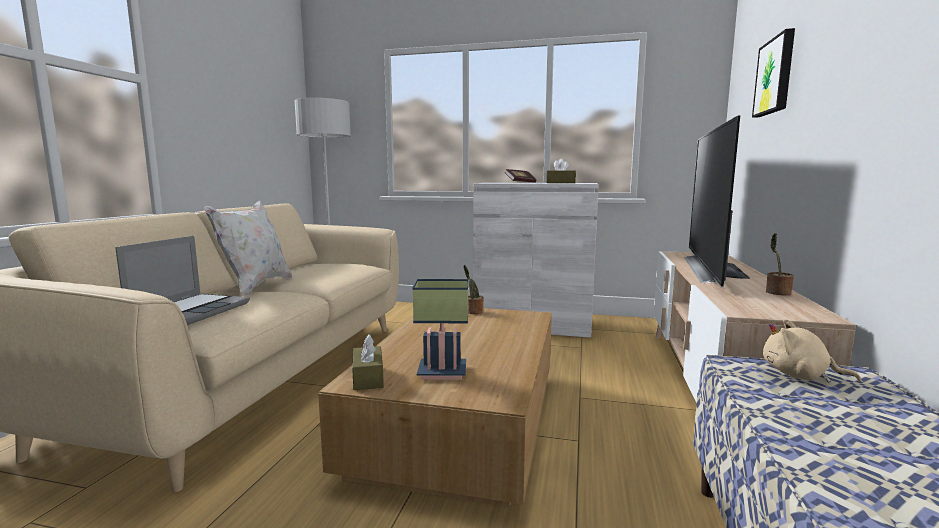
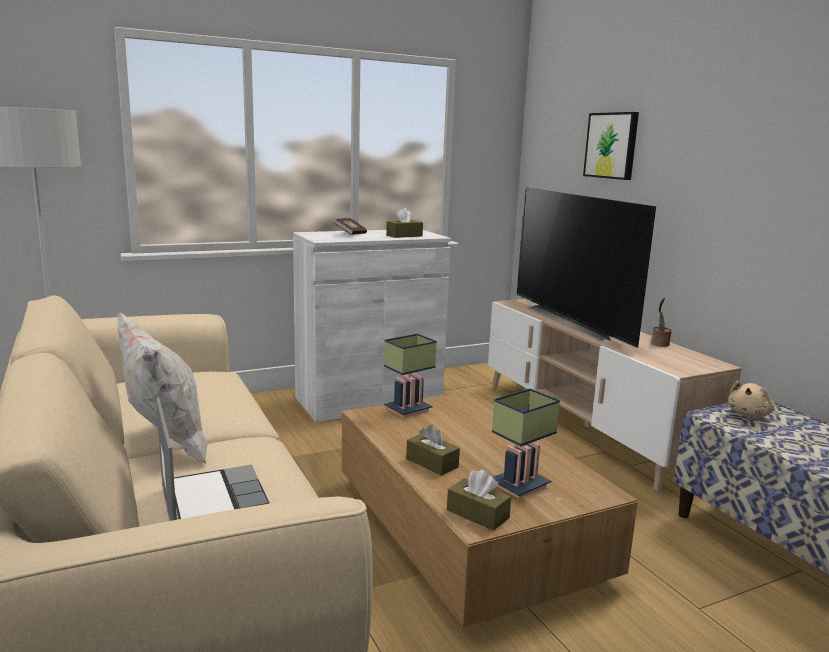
camera: 40 degrees left, 5 degrees up
(413, 342) = (432, 463): none -> brown tissue box
(473, 311) = (408, 409): potted plant -> table lamp
(799, 375) = (749, 415): beige plush toy -> beige plush toy turned 45 degrees counterclockwise

